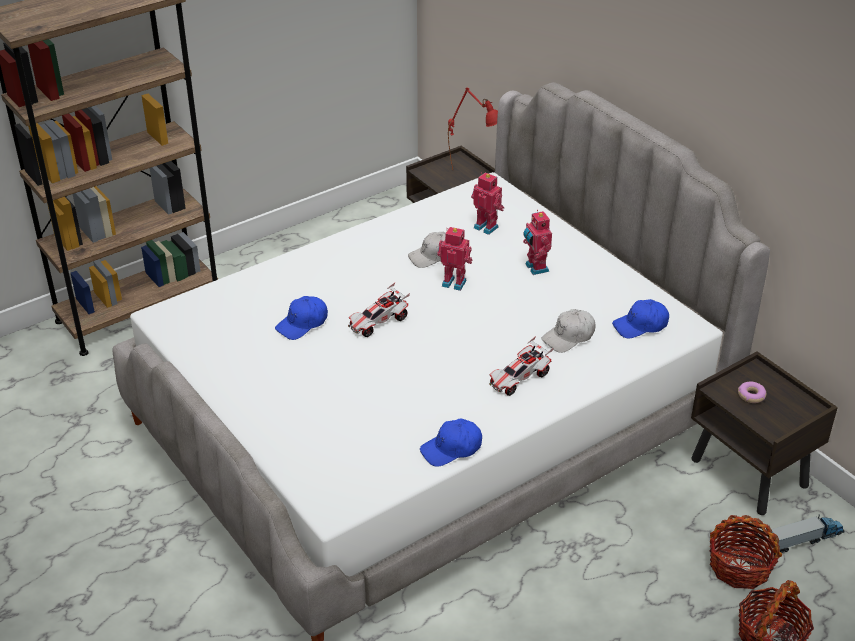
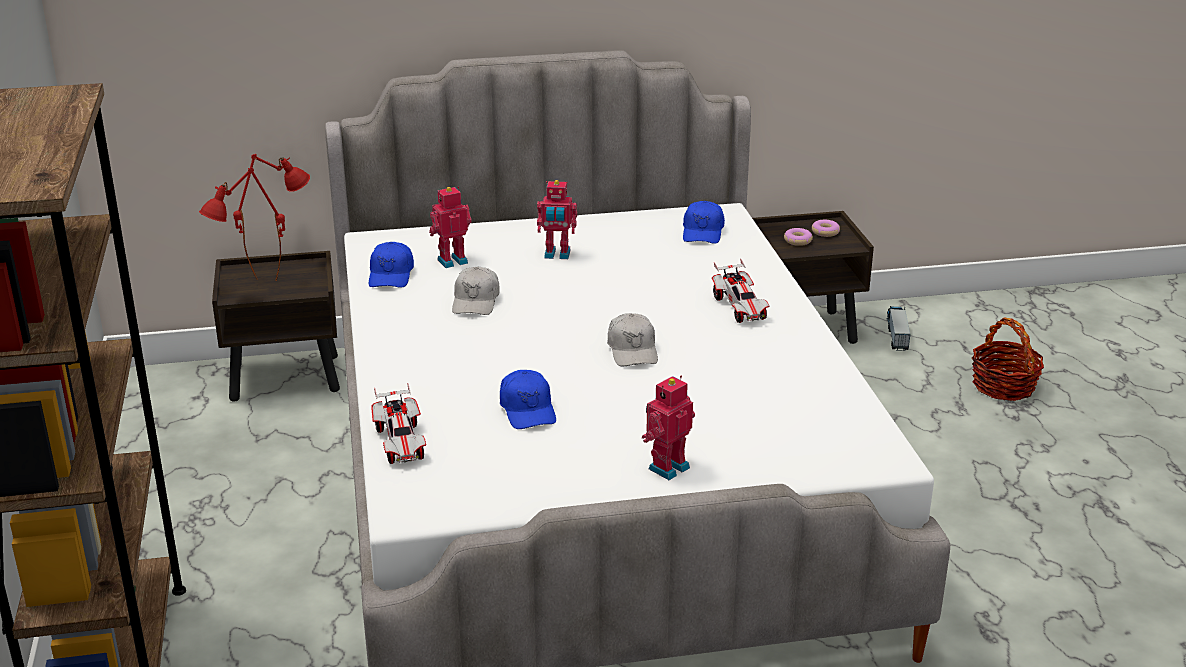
camera: 65 degrees left, 10 degrees down
(378, 322) = (571, 361): toy car -> toy car (401, 443)
(435, 175) = (252, 291): none -> red table lamp
(452, 449) = (829, 369): blue cap -> blue cap (391, 275)
(454, 282) = (538, 301): toy robot -> toy robot (667, 467)
(569, 337) = (691, 268): white cap -> white cap (633, 350)
(739, 567) = (913, 373): basket -> none
(786, 408) = (825, 232): none -> donut

